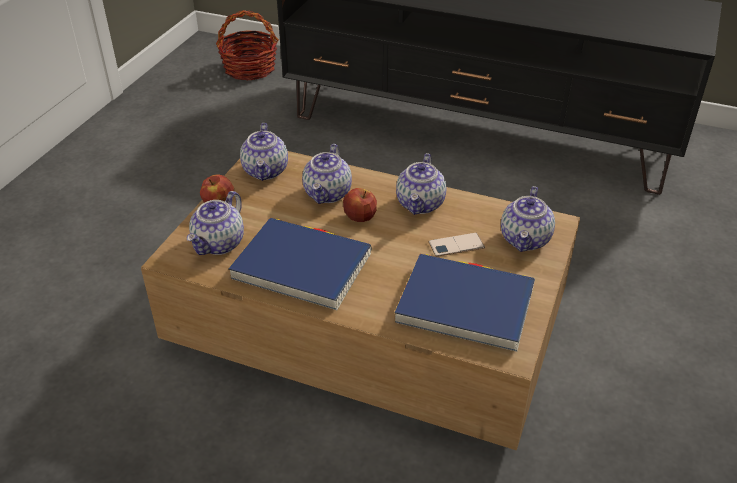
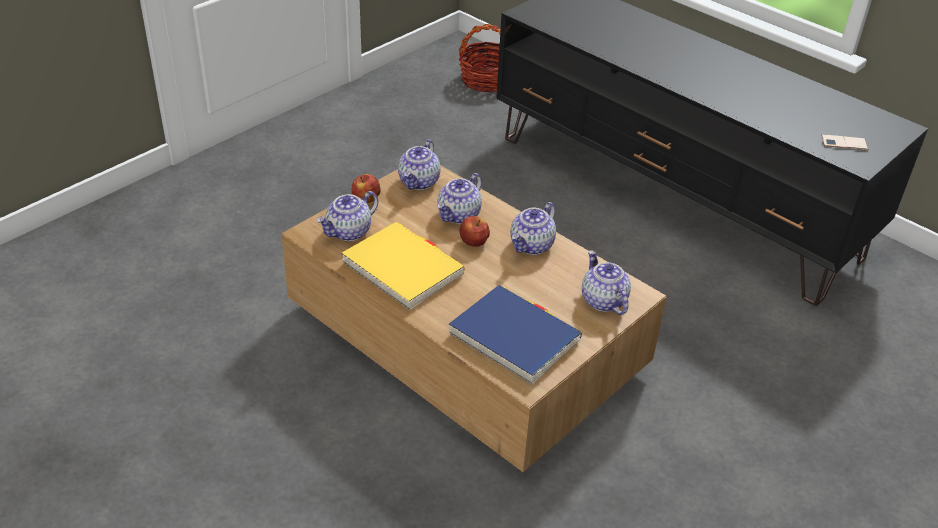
camera: 20 degrees right, 0 degrees up
(302, 267) = (403, 269): blue book -> yellow book
(456, 245) = (539, 288): phone -> phone (844, 143)
(526, 240) = (602, 300): teapot -> teapot turned 120 degrees clockwise

